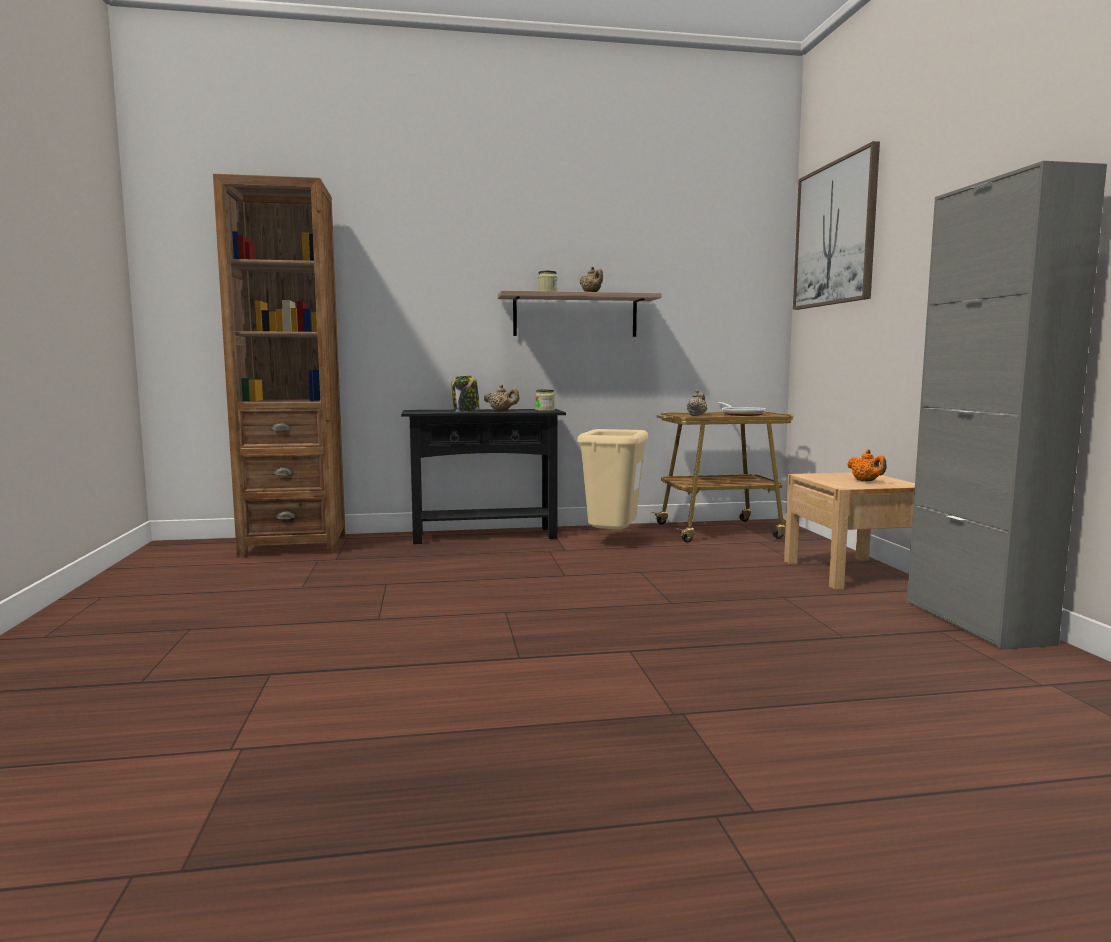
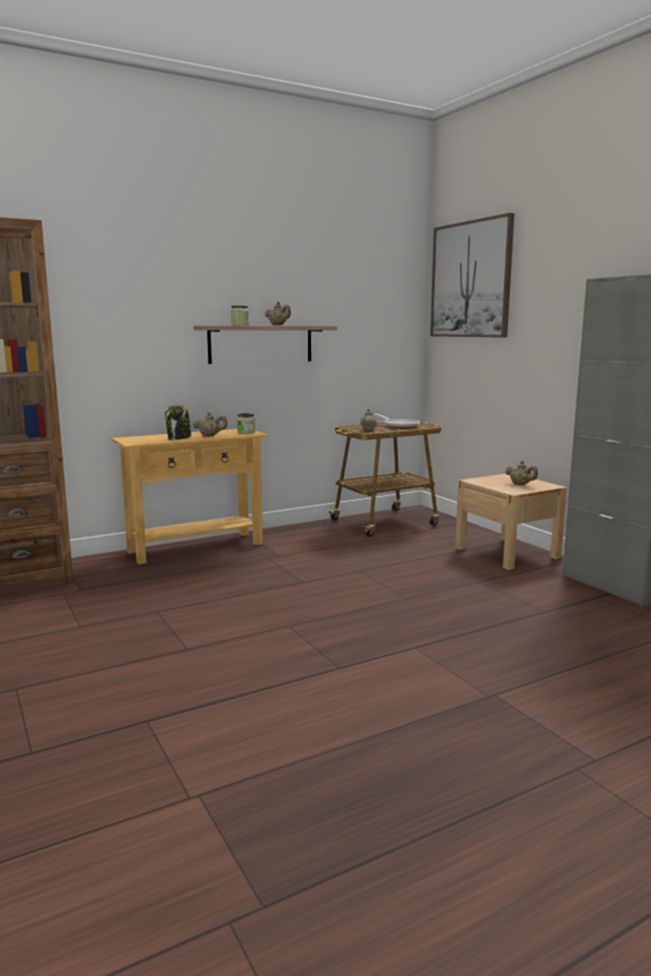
camera: 20 degrees left, 5 degrees up
(484, 535) = (196, 547): black console table -> beige console table
(612, 542) = (311, 542): beige trash can -> none
(866, 481) = (520, 484): orange teapot -> beige teapot

